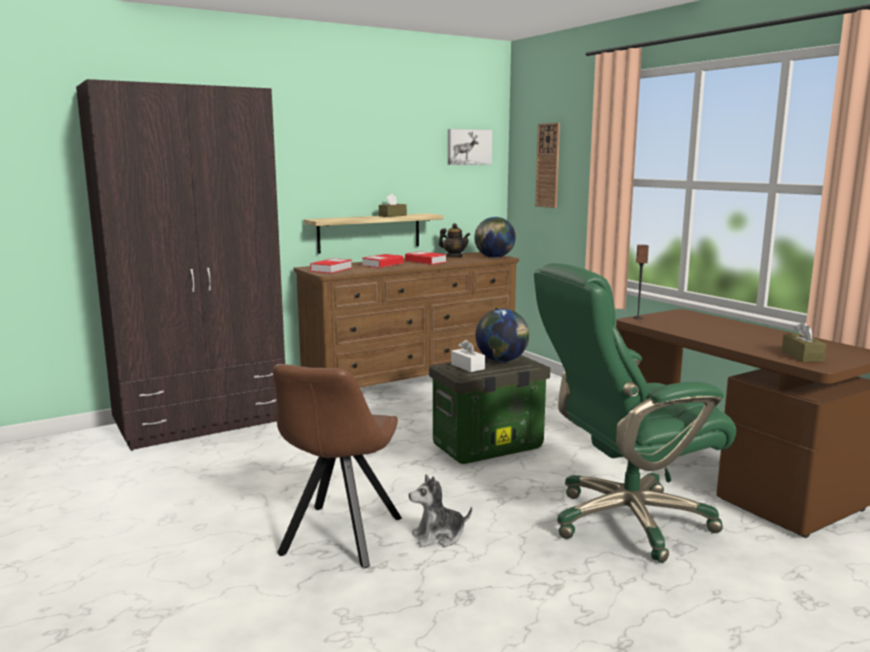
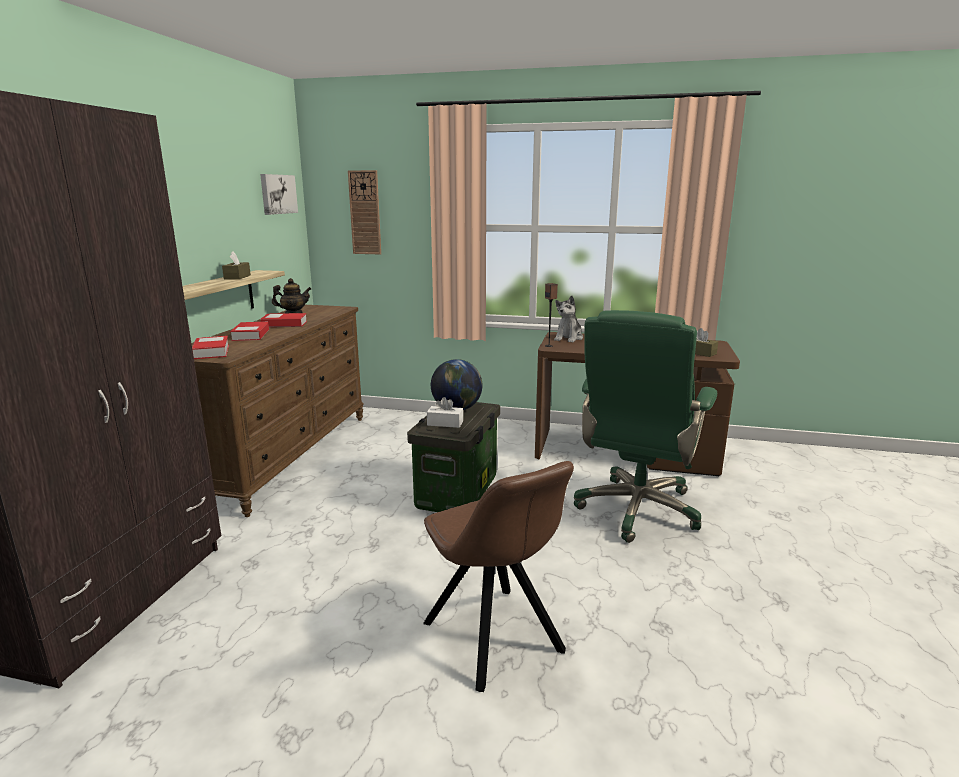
camera: 45 degrees left, 5 degrees up
(438, 536) = (561, 589): plush toy -> plush toy (568, 338)
(494, 257) = (334, 309): globe -> none

